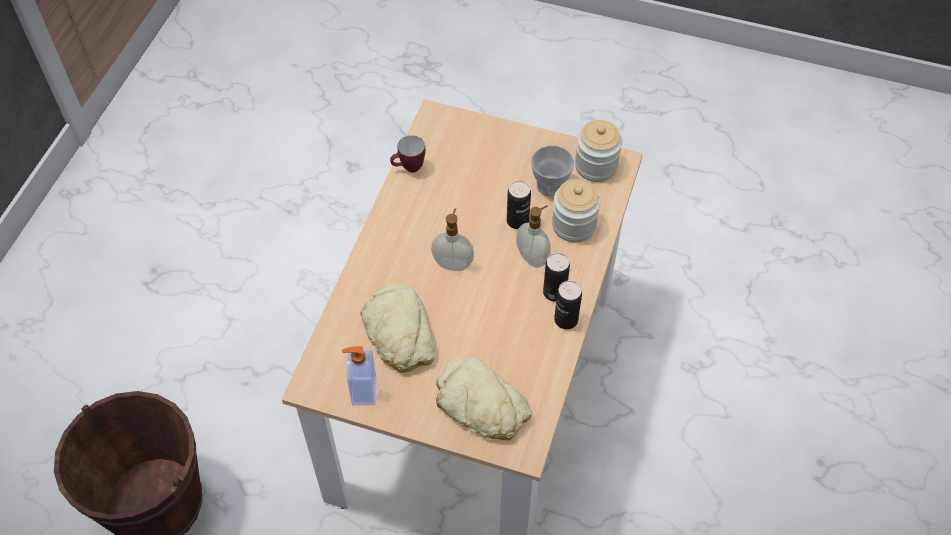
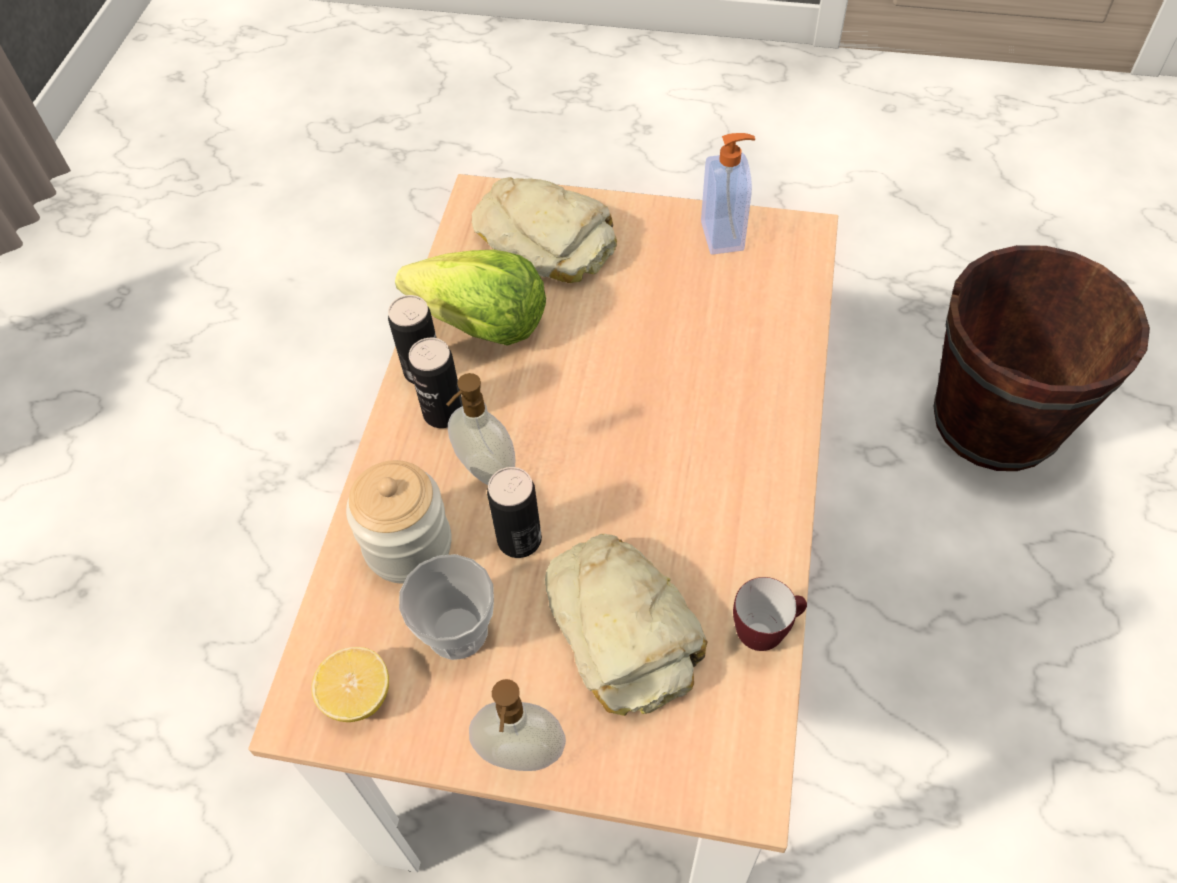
camera: 175 degrees right, 0 degrees up
(399, 334) = (692, 316): bread -> bread (623, 630)
(453, 263) = (629, 440): soap dispenser -> soap dispenser (521, 757)
(529, 346) = (481, 325): none -> lettuce
(596, 166) = (357, 695): jar -> lemon

